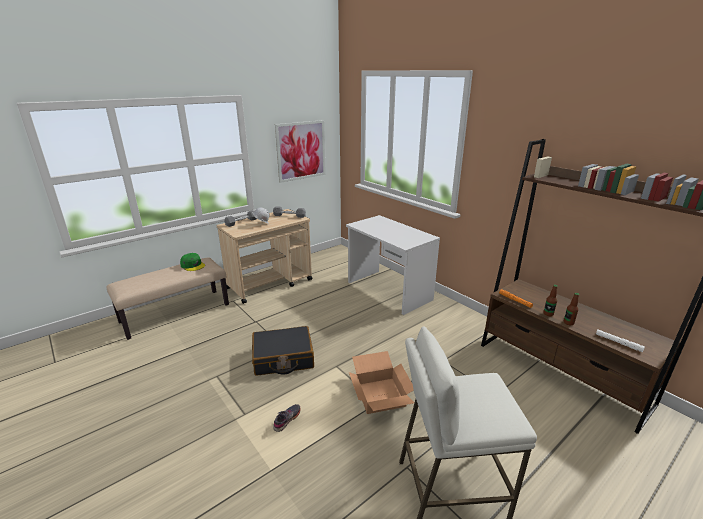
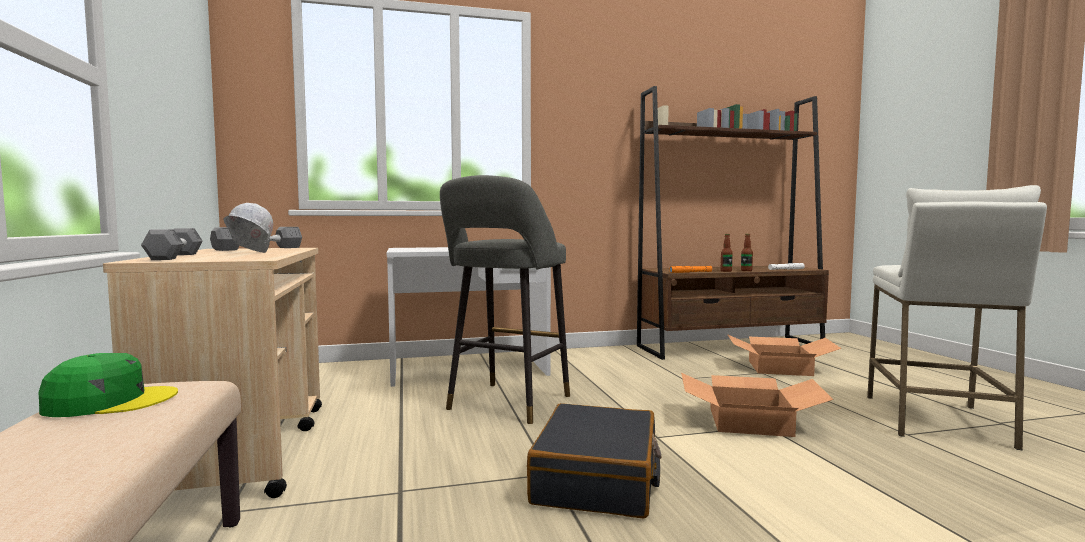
camera: 65 degrees left, 20 degrees down
(287, 419) = (811, 502): grey shoe -> none
(301, 151) = (178, 121): picture -> none
(347, 316) = (506, 404): none -> grey stool
(522, 404) = (780, 368): none -> cardboard box

